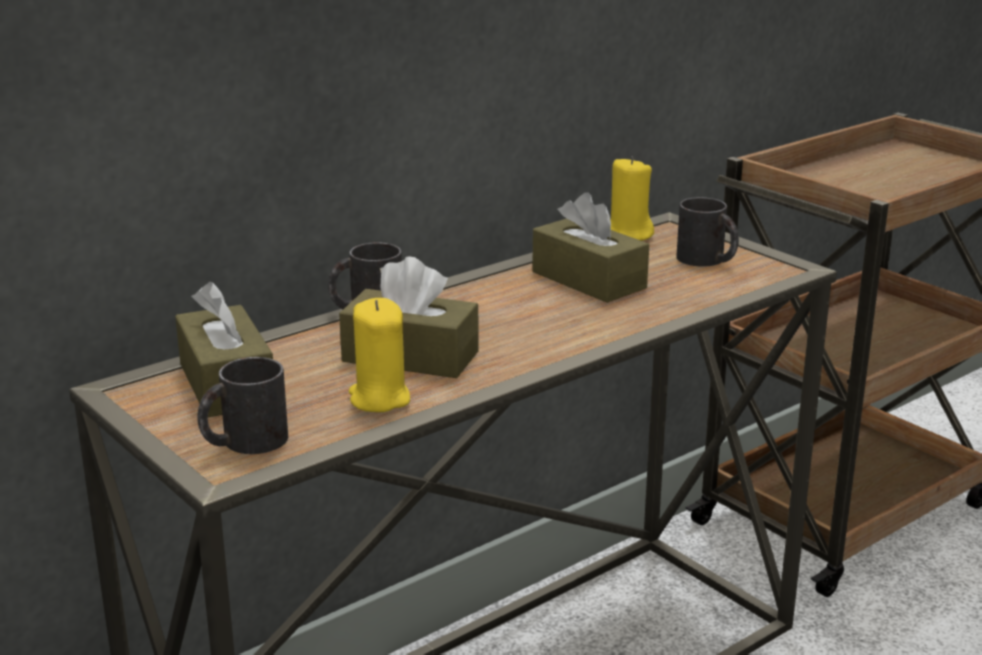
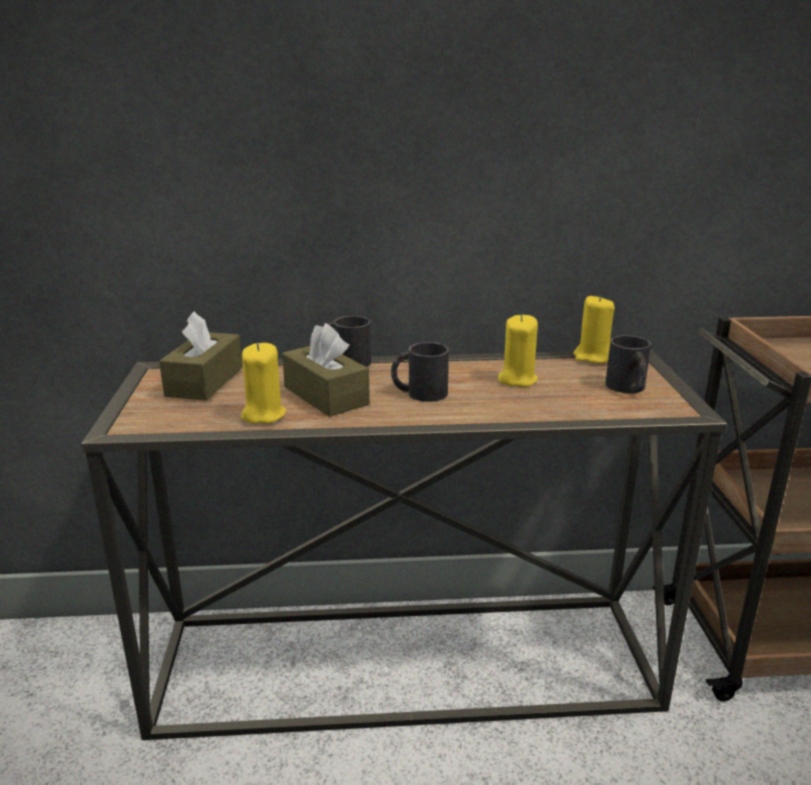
camera: 35 degrees right, 0 degrees up
(243, 442) = (156, 416): black mug -> black mug (419, 393)
(588, 280) = (517, 379): brown tissue box -> yellow candle

